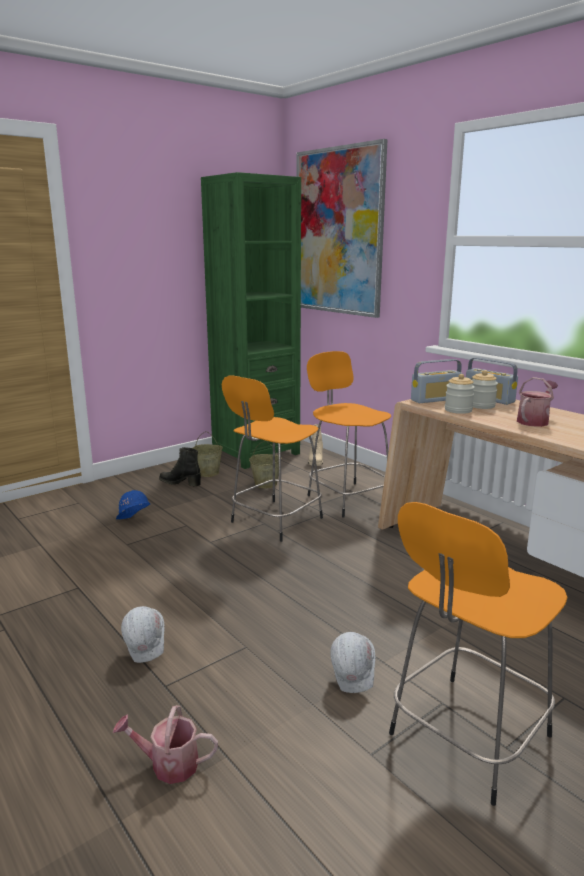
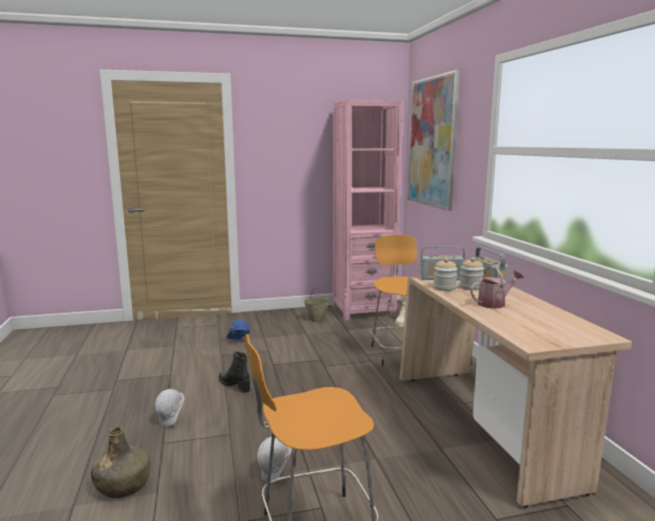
camera: 25 degrees right, 5 degrees down
(168, 764) = (123, 486): watering can -> green bottle
(180, 483) = (291, 322): black boot -> black boot (234, 385)
(256, 453) = (363, 310): green bookcase -> pink bookcase
(266, 484) = (349, 333): beige bucket -> none
(274, 521) = (329, 359): orange stool -> none

